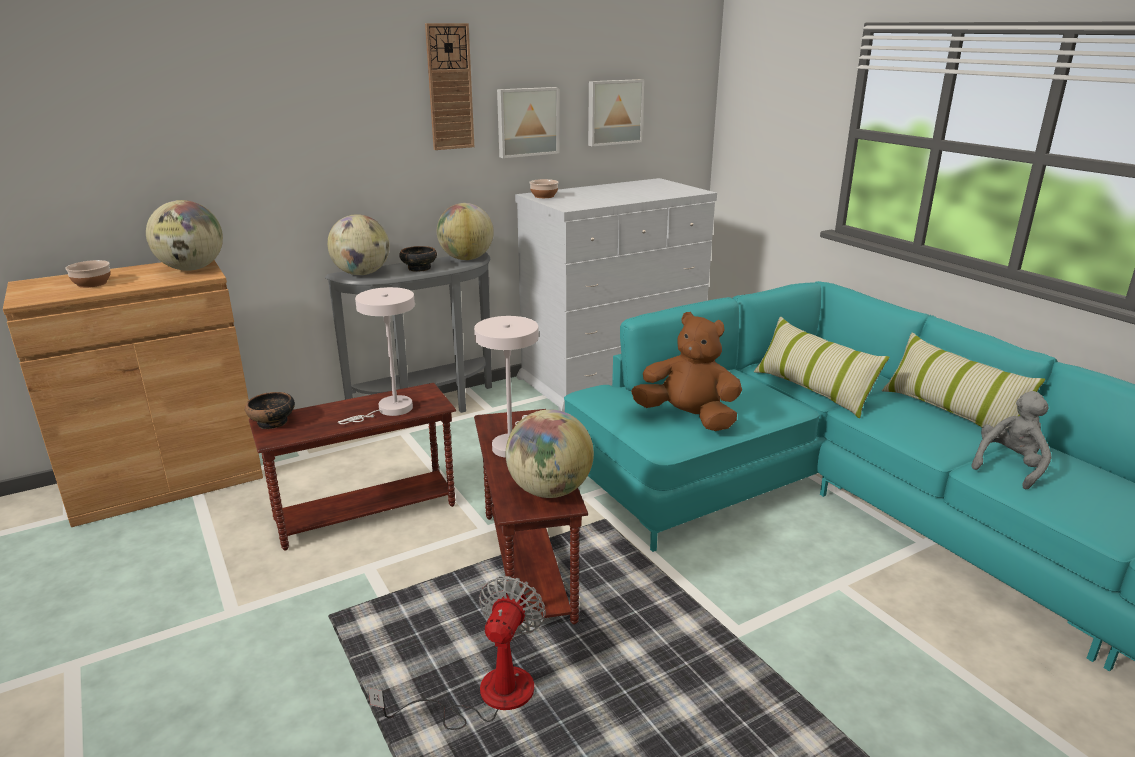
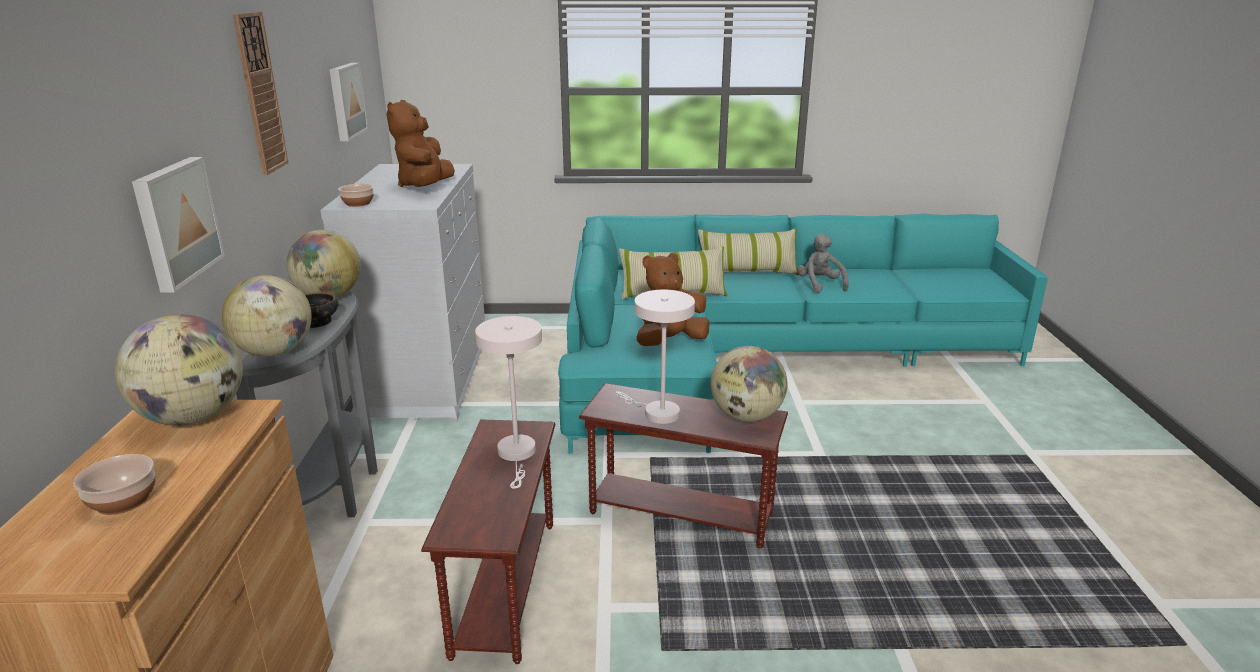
camera: 60 degrees left, 0 degrees up
(273, 422) = (458, 531): bowl -> none
(486, 696) = (824, 582): fan -> none
(527, 122) = (307, 124): picture -> picture (175, 222)
(618, 198) = (425, 187): none -> brown plush toy

